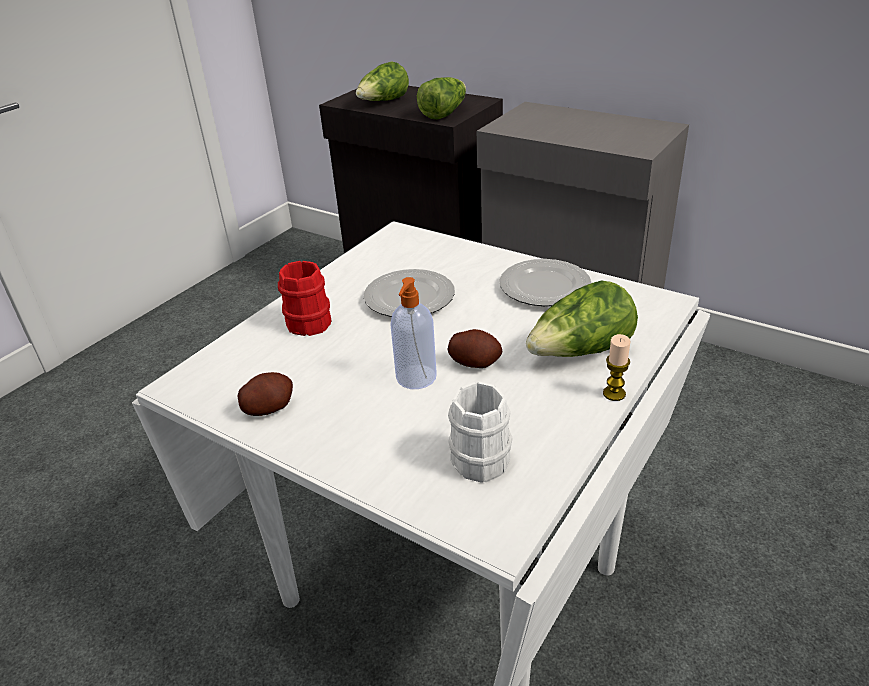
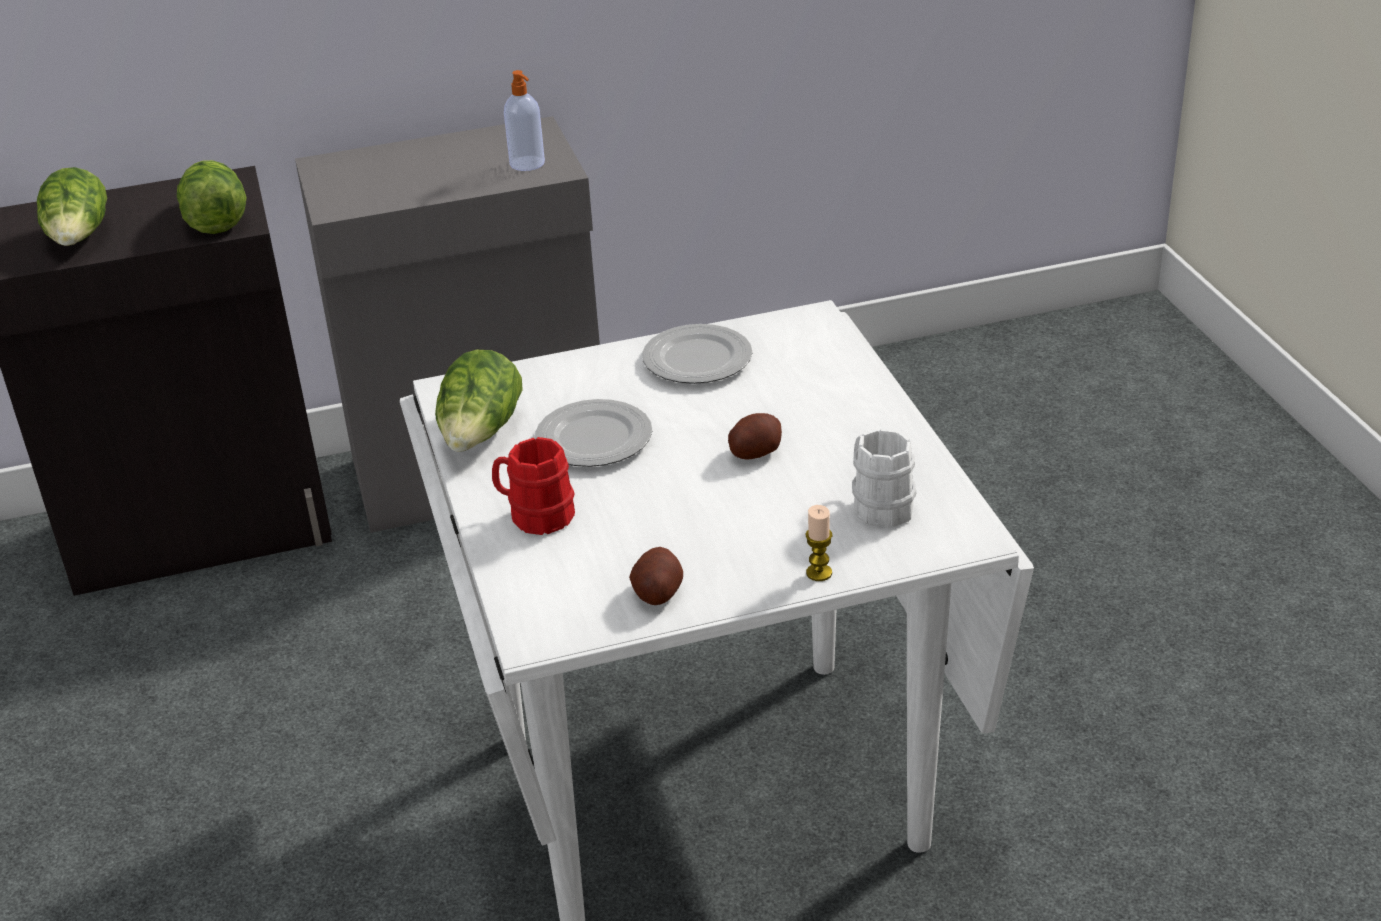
camera: 50 degrees left, 0 degrees up
(415, 378) = (732, 493): soap dispenser -> soap dispenser (528, 164)
(581, 351) = (819, 394): lettuce -> lettuce (481, 434)
(614, 393) = (892, 409): candle -> candle (819, 573)

